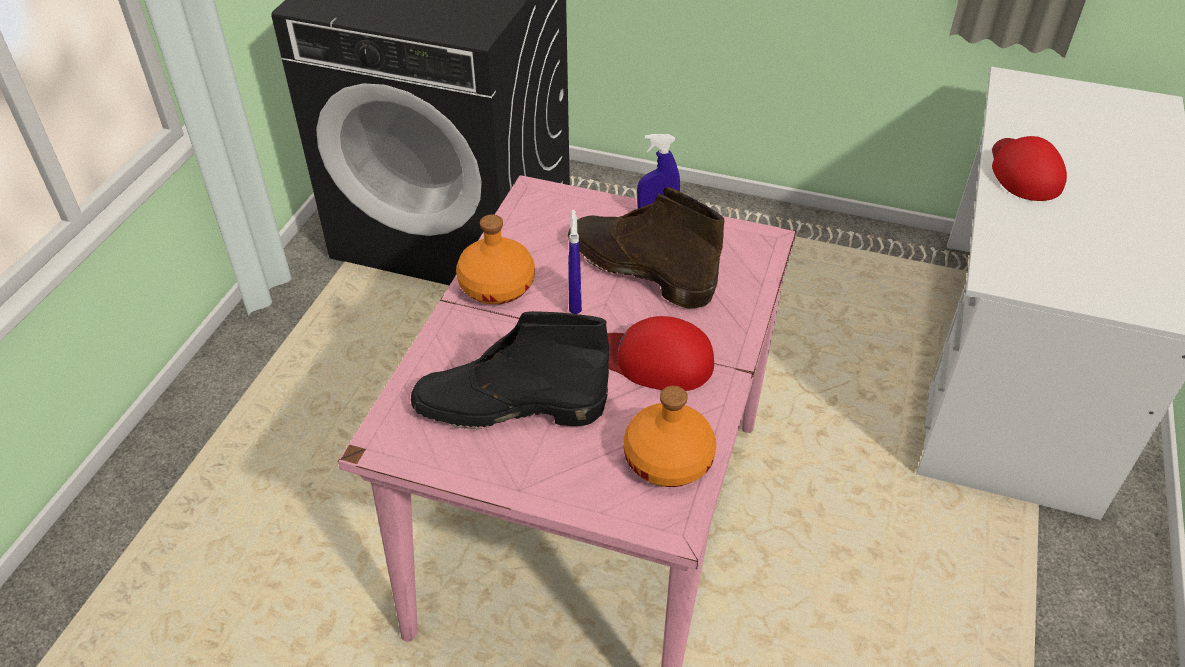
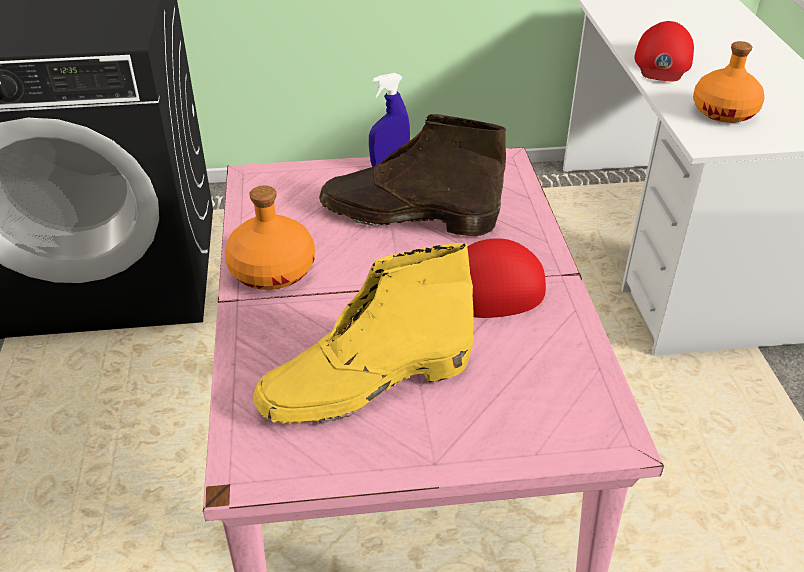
camera: 25 degrees left, 5 degrees down
(507, 407) = (364, 383): black boot -> yellow boot
(575, 301) = (364, 262): blue spray bottle -> none
(669, 459) = (563, 377): orange bottle -> orange bottle (724, 111)
(1023, 172) = (662, 62): red cap -> red cap turned 135 degrees counterclockwise

